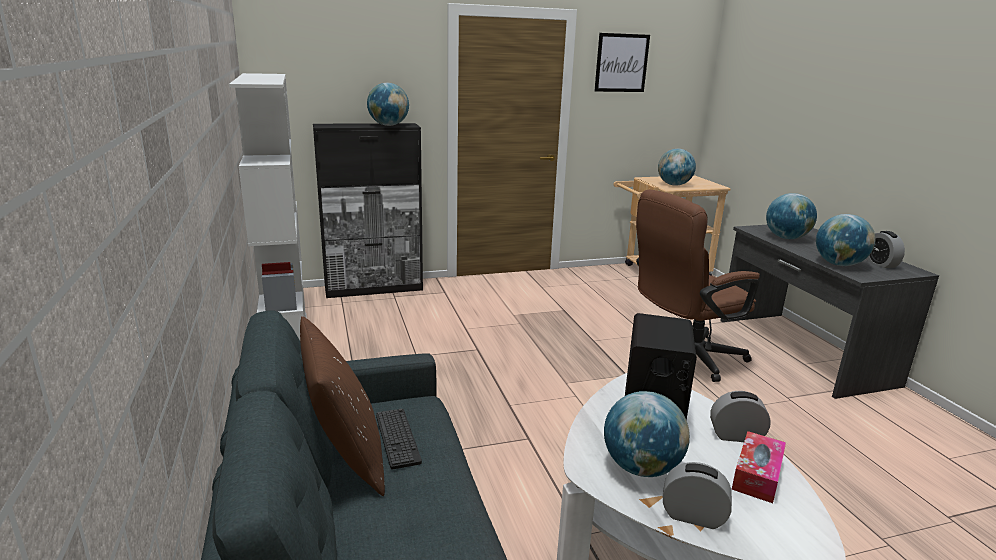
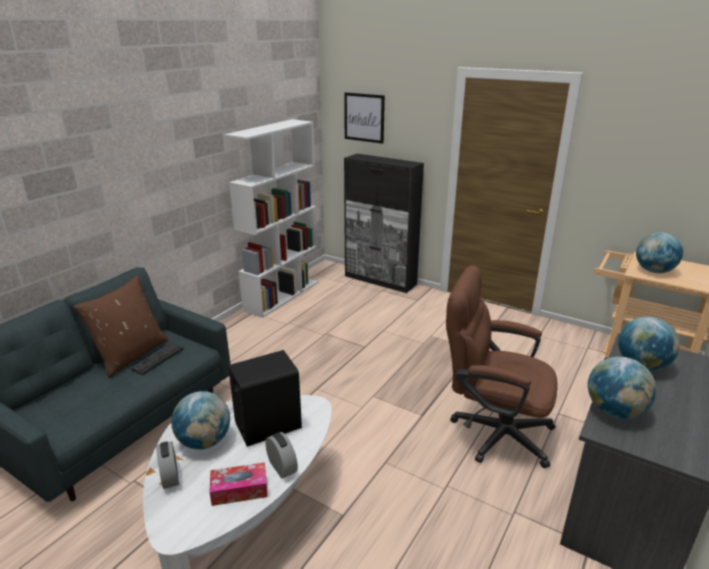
camera: 50 degrees right, 5 degrees up
(388, 125) = (396, 162): globe -> none
(621, 63) = (632, 129): picture -> picture (364, 117)
(880, 264) = (673, 436): alarm clock -> none

